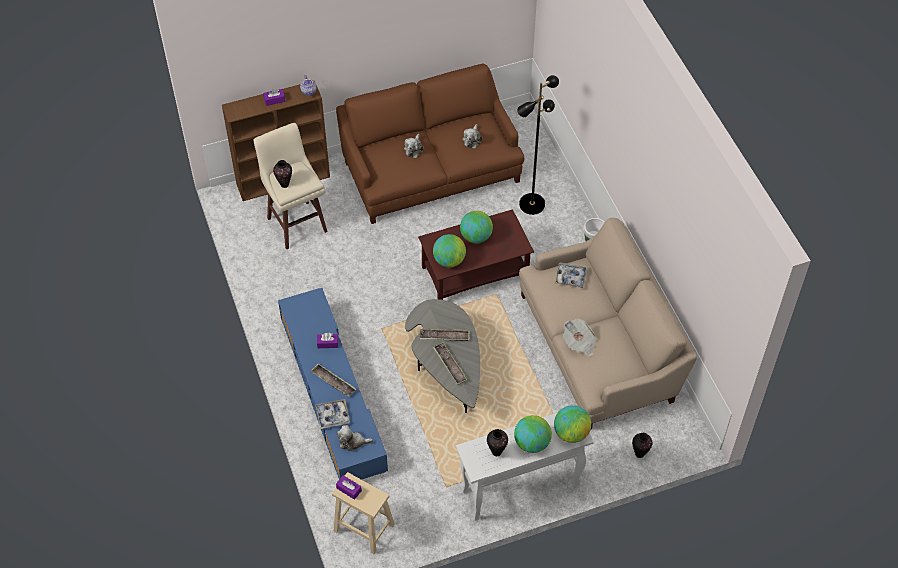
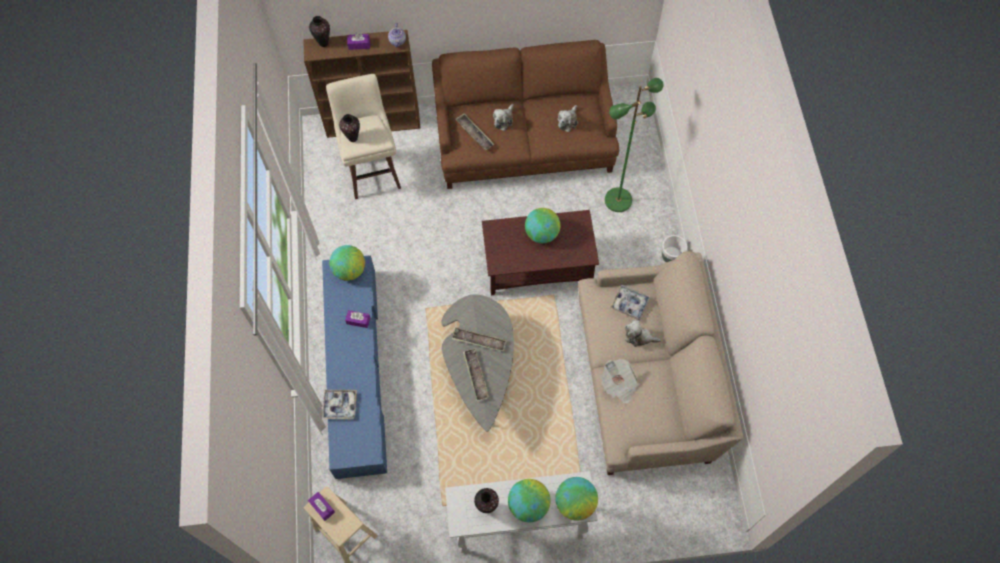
camera: 15 degrees right, 10 degrees up
(333, 382) = (351, 366): tray -> tray (474, 134)
(353, 442) = (352, 441): plush toy -> plush toy (639, 337)
(449, 260) = (506, 255): globe -> globe (350, 270)
(531, 204) = (618, 199): black floor lamp -> green floor lamp
(639, 453) = (657, 515): vase -> vase (323, 43)

